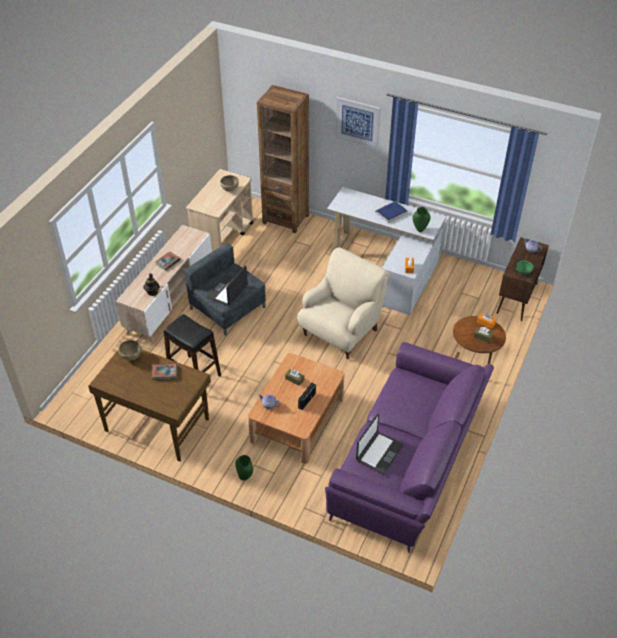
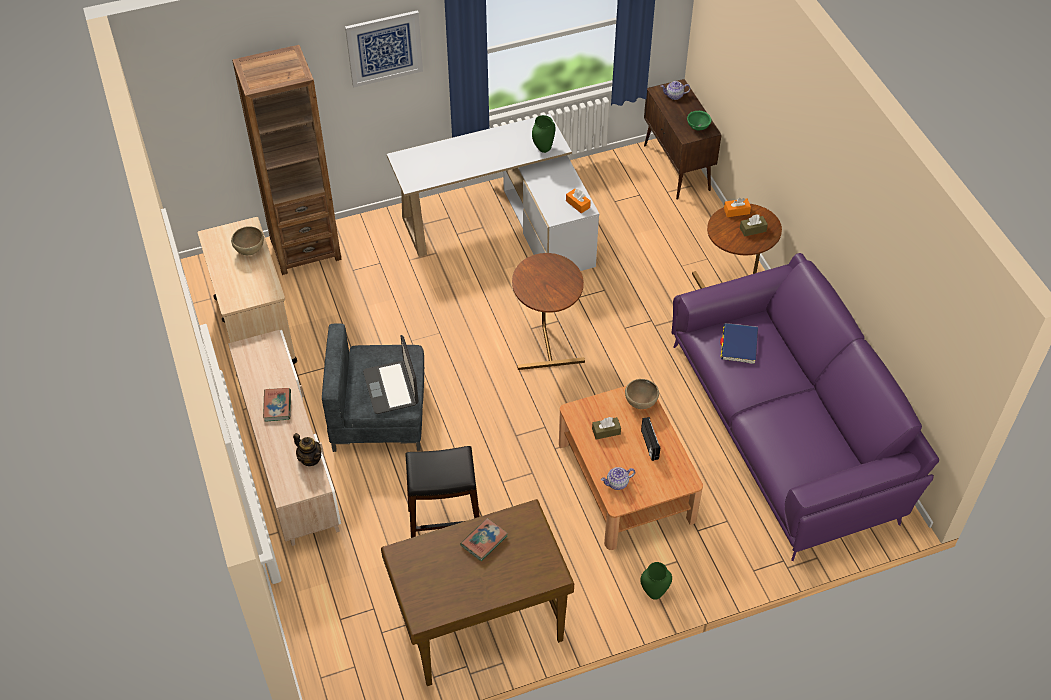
camera: 45 degrees left, 5 degrees up
(131, 357) = (417, 556): brown bowl -> brown bowl (640, 403)
(341, 332) = (547, 342): beige armchair -> brown side table
(379, 453) = (795, 439): laptop -> none
(391, 213) = (486, 149): blue book -> blue book (739, 345)

